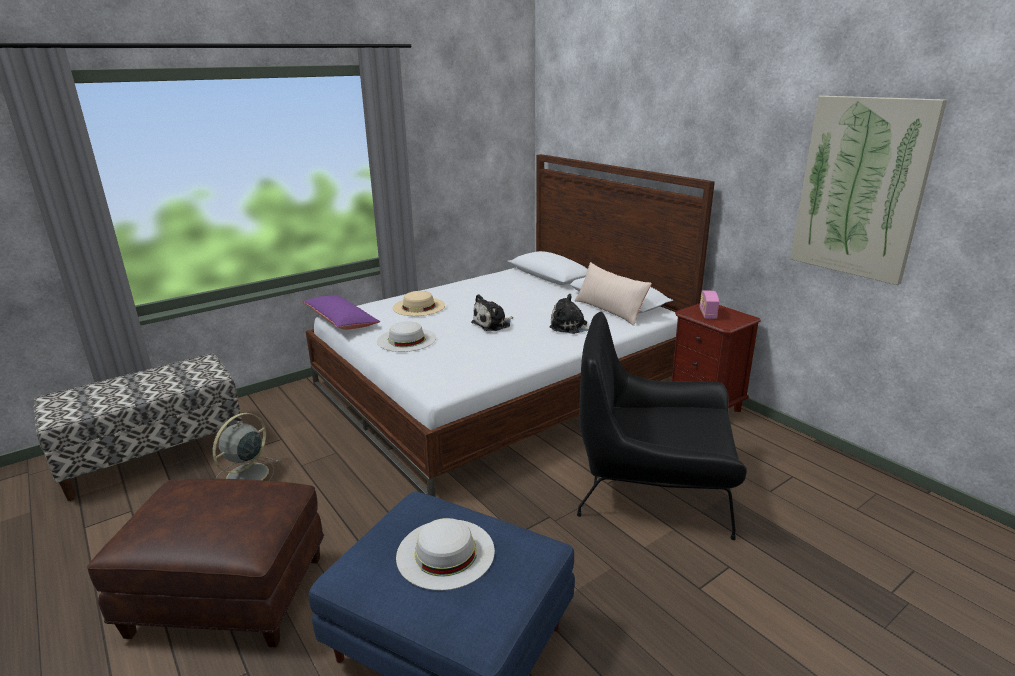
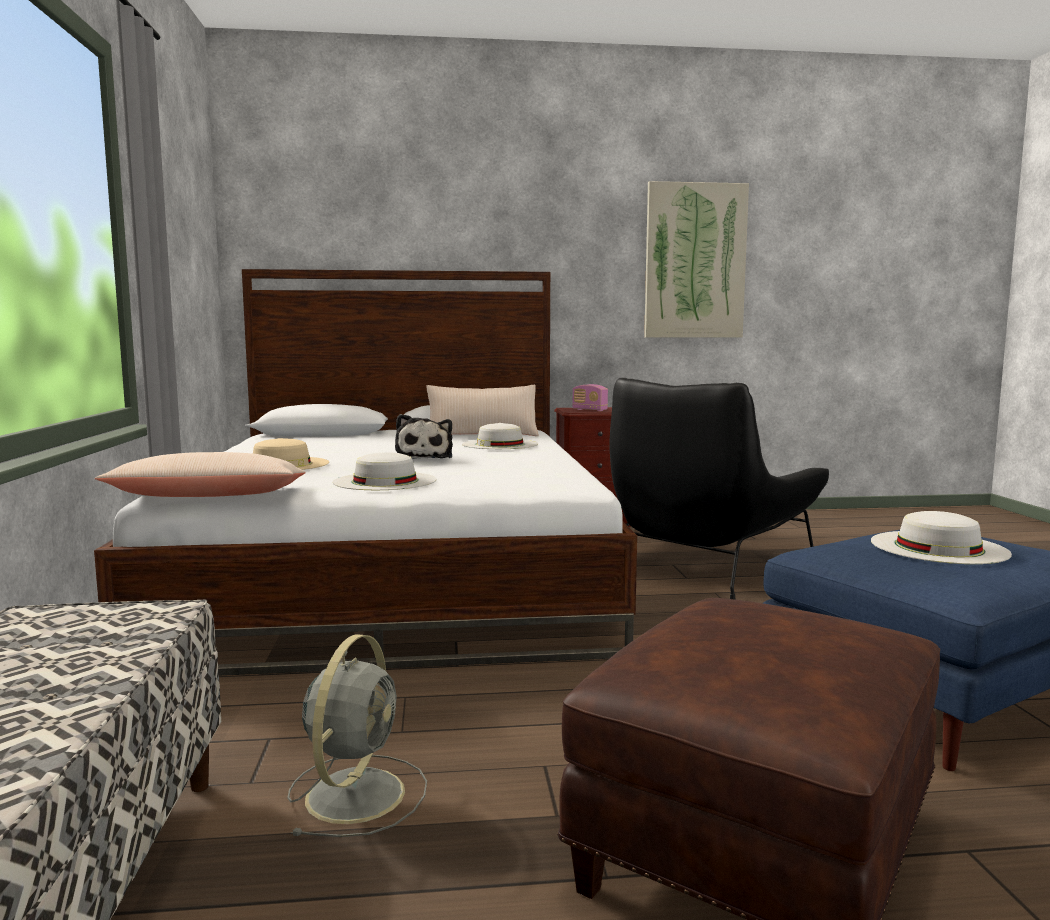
camera: 60 degrees left, 15 degrees down
(246, 476) = (357, 792): grey fan -> grey fan turned 135 degrees counterclockwise
(341, 321) = (209, 496): purple pillow -> beige pillow
(570, 327) = (500, 444): plush toy -> white hat

